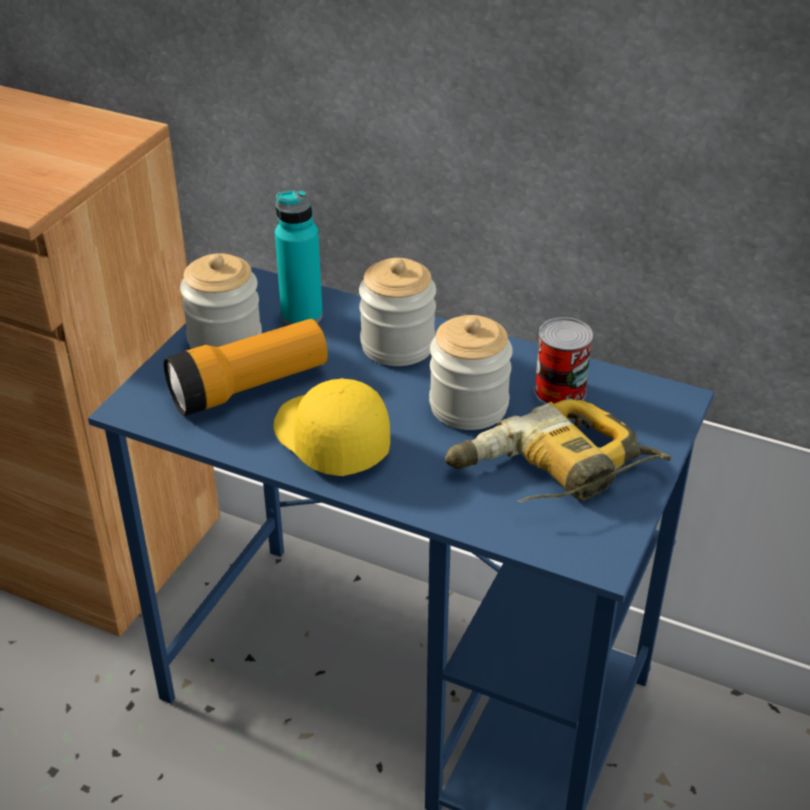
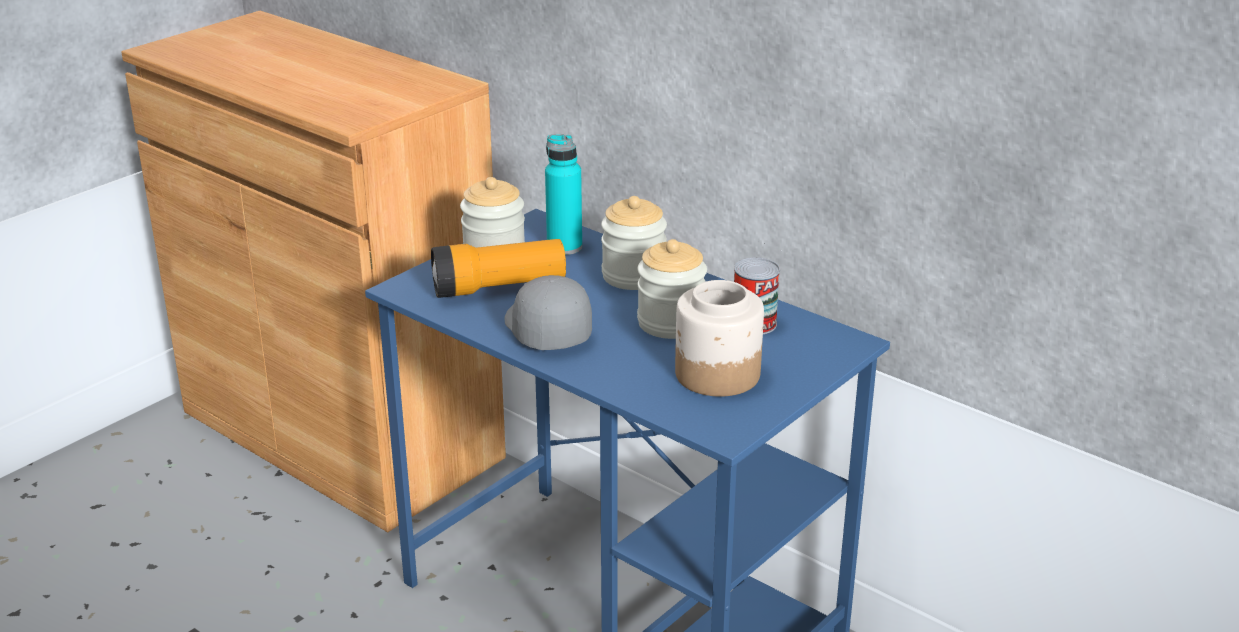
camera: 15 degrees right, 10 degrees down
(329, 441) = (545, 329): yellow cap -> grey cap
(552, 473) = (717, 375): power drill -> jar

